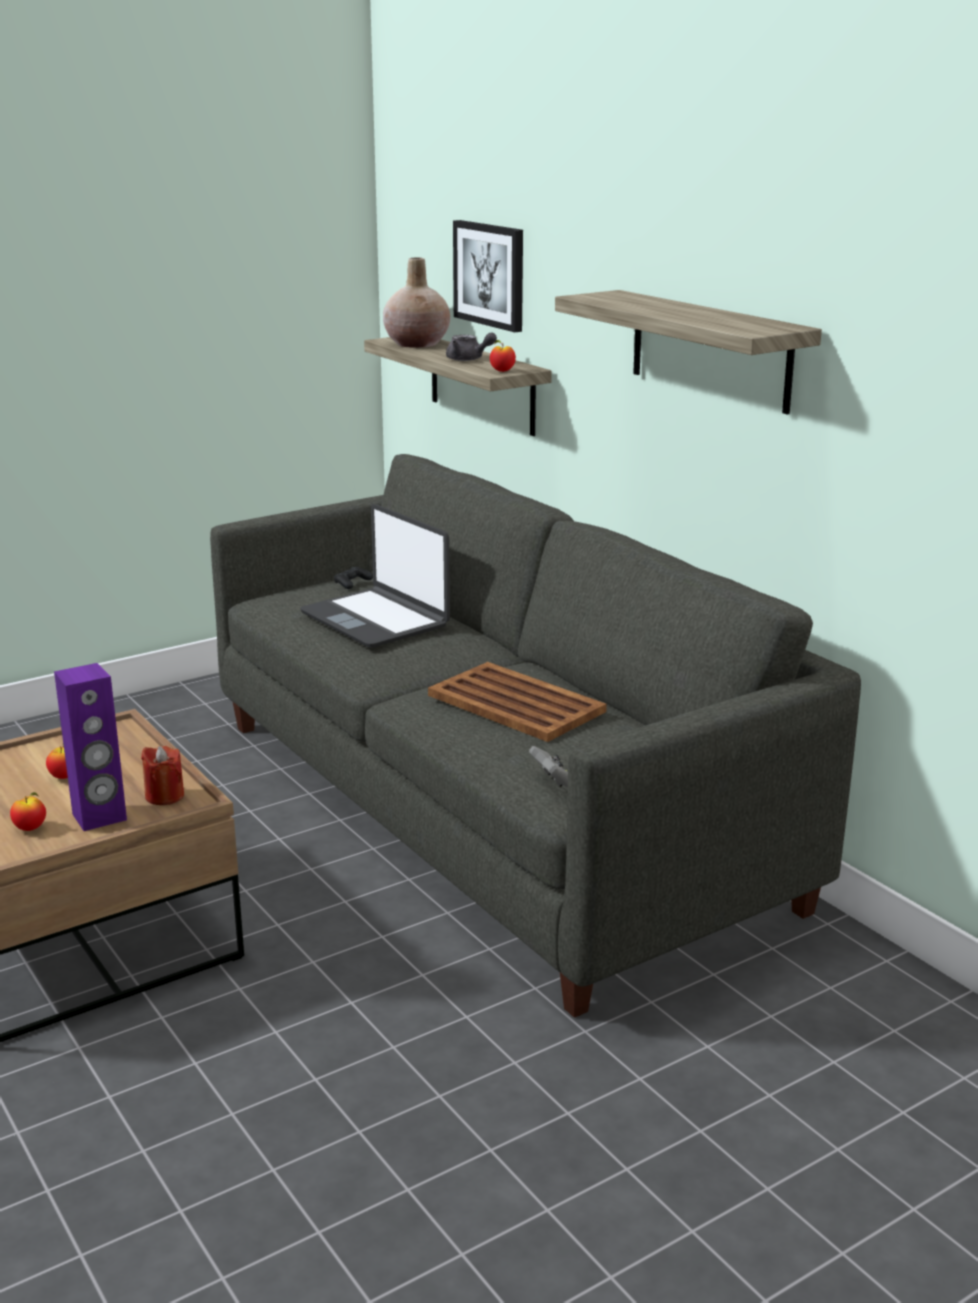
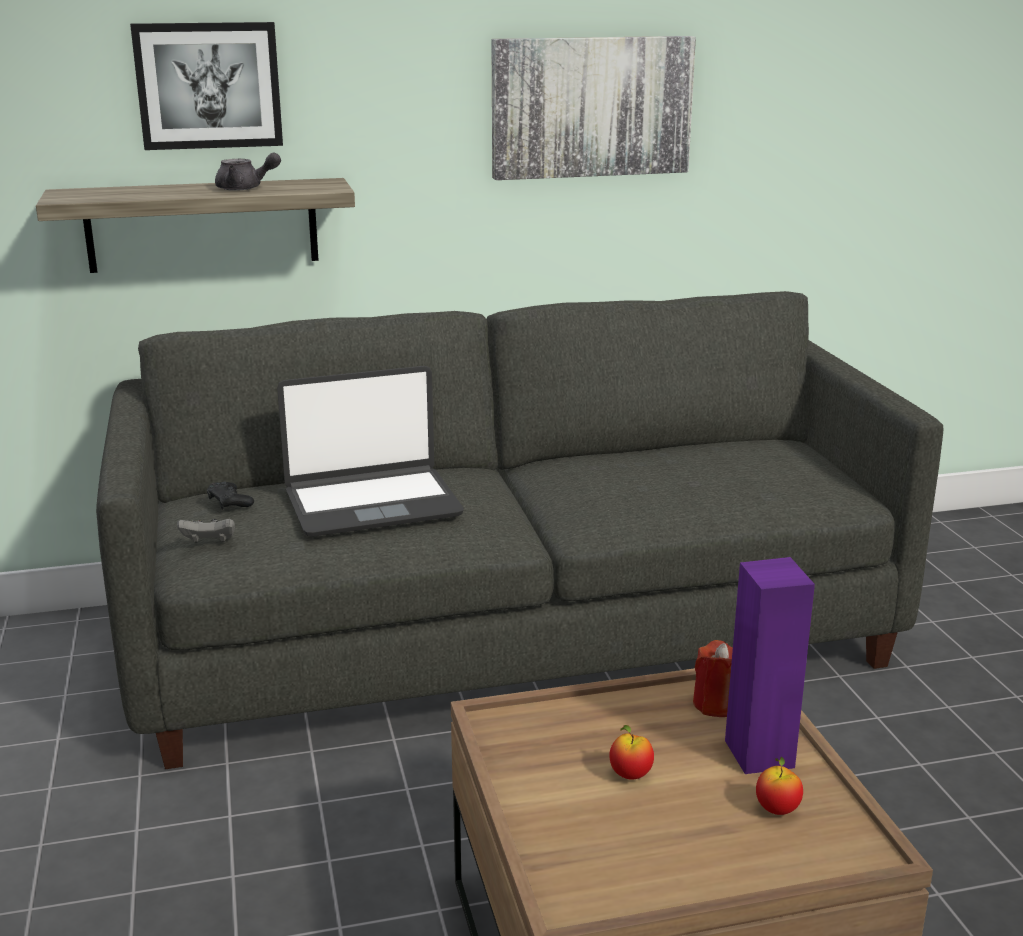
camera: 70 degrees left, 0 degrees up
(417, 344) = (114, 193): beige vase -> none
(468, 359) = (245, 188): grey teapot -> grey teapot turned 45 degrees clockwise
(502, 371) = (328, 186): apple -> none
(515, 703) = (651, 475): brown tray -> none
(552, 781) = (820, 488): grey game controller -> grey game controller (209, 542)
(710, 350) = (591, 107): shelf -> picture

